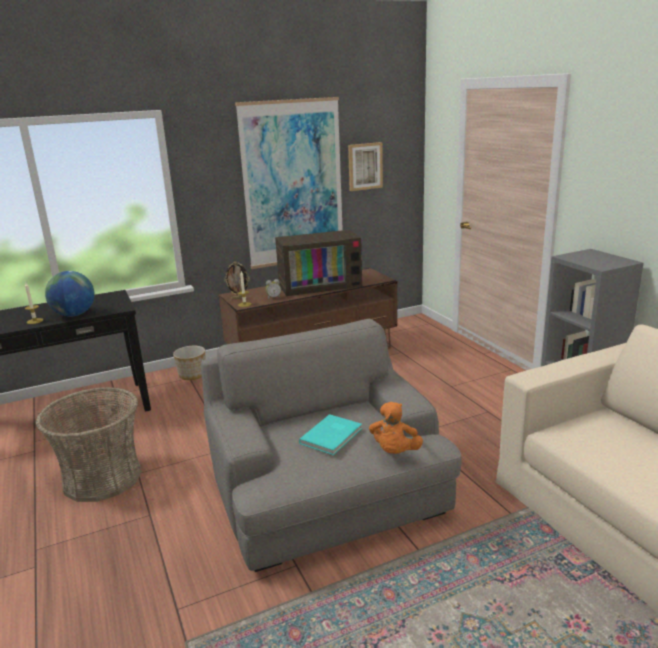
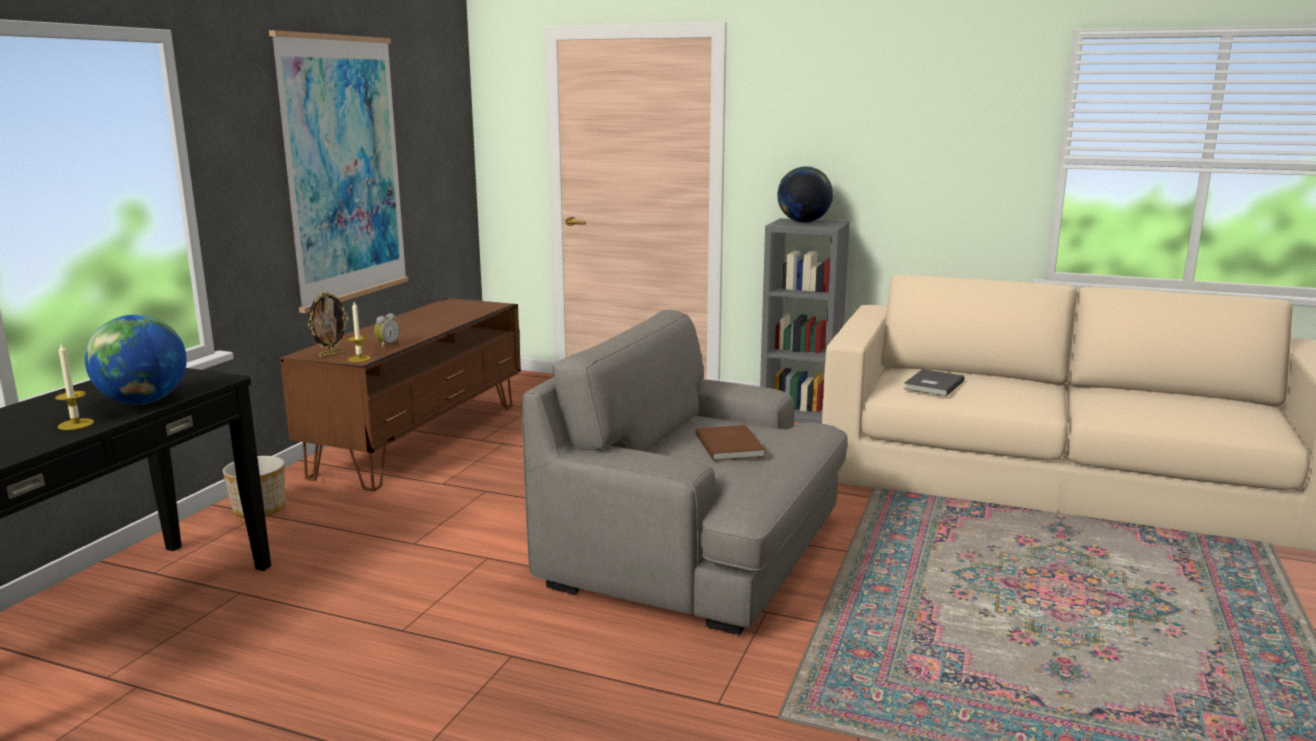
camera: 45 degrees left, 5 degrees down
(102, 478) = (353, 657): basket -> none
(320, 284) = (421, 322): television -> none
(333, 436) = (731, 445): turquoise book -> brown book
(365, 166) = (419, 146): picture -> none
(394, 452) = (805, 440): orange plush toy -> none
(594, 257) = (803, 222): none -> globe
(602, 440) = (932, 385): none -> grey book

